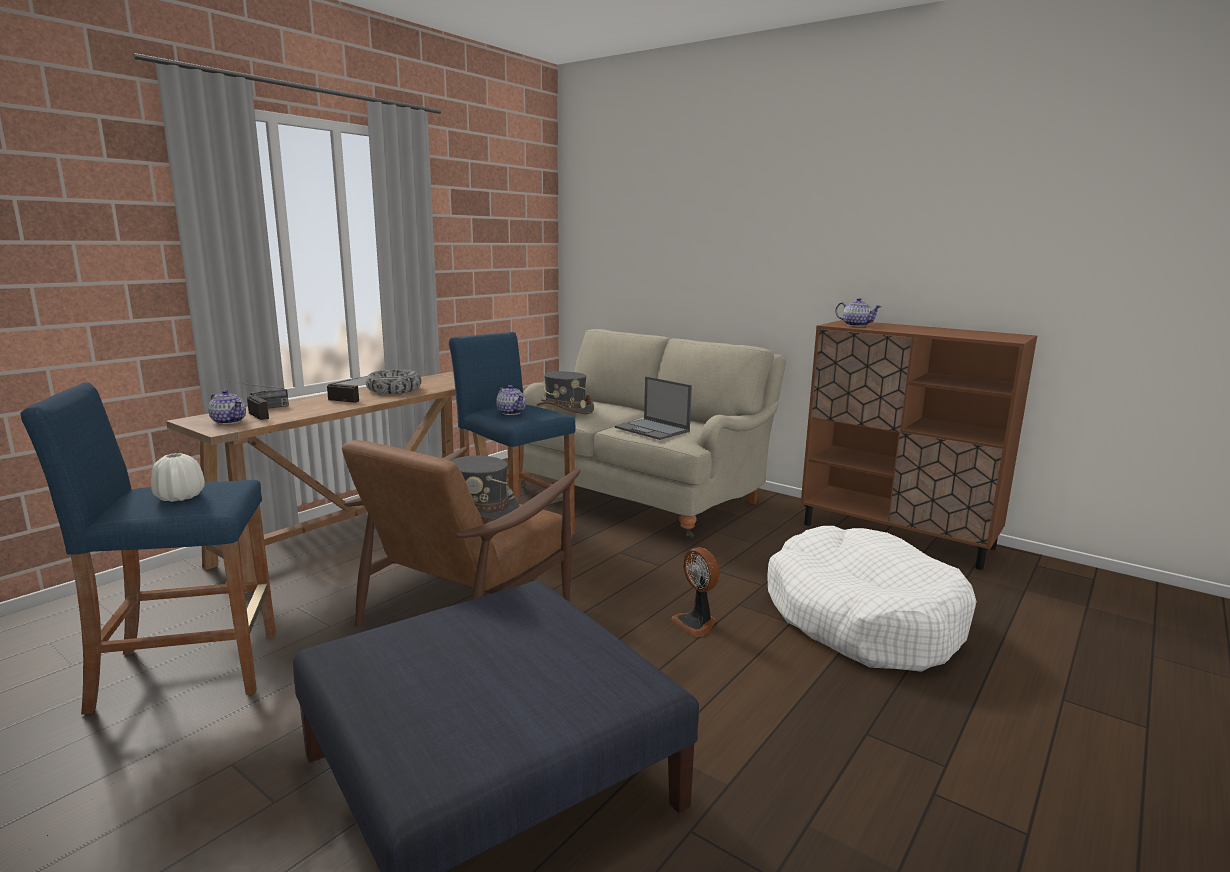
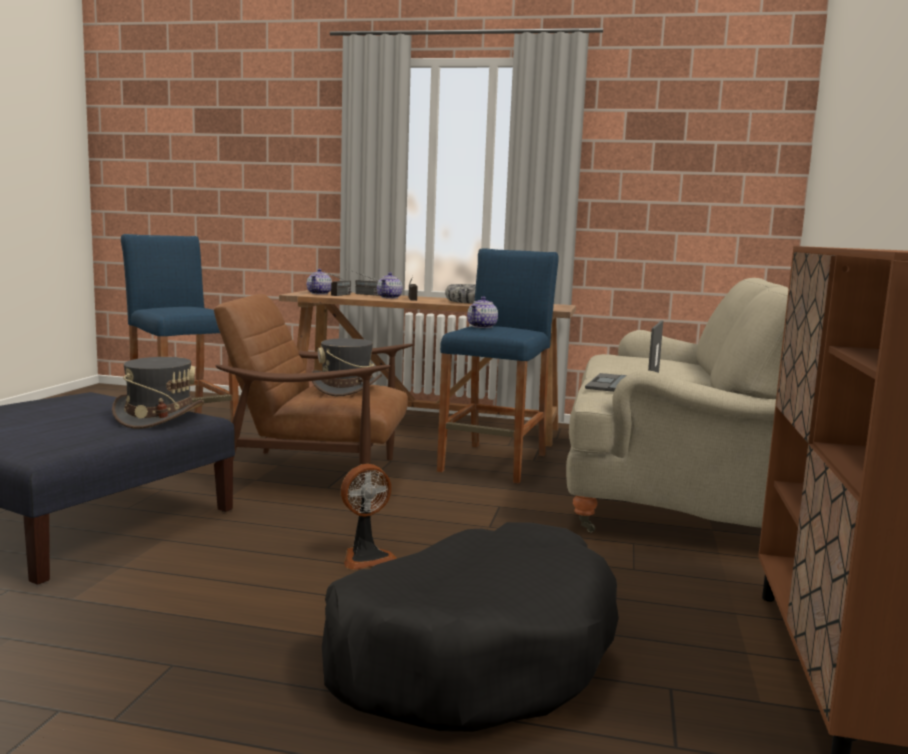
camera: 65 degrees right, 5 degrees down
(180, 497) = (177, 308): white vase -> none
(565, 409) = (624, 358): grey hat -> grey hat (159, 417)
(696, 623) = (365, 557): fan -> fan turned 150 degrees counterclockwise
(856, 325) = (858, 248): teapot -> teapot (389, 297)
(862, 618) = (471, 654): white dog bed -> black dog bed

